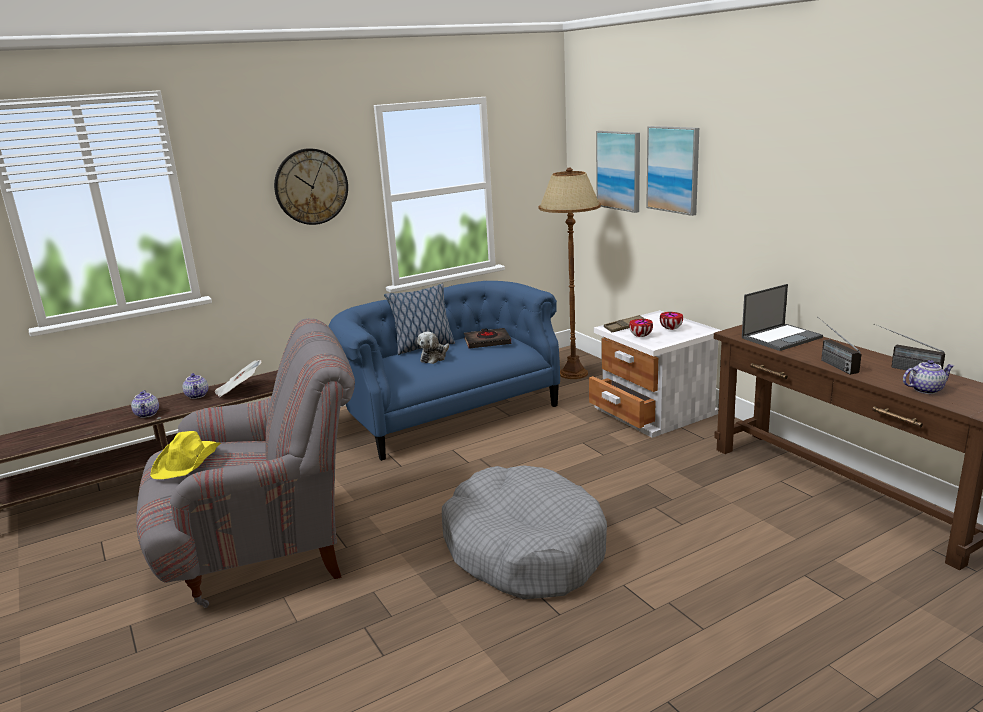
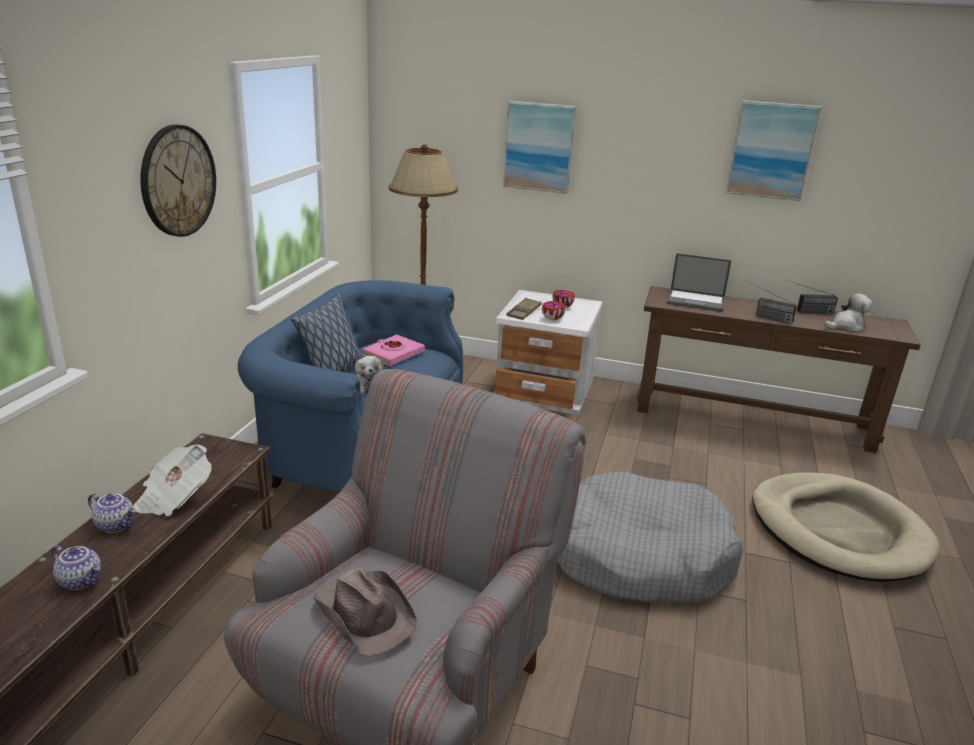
camera: 45 degrees left, 5 degrees up
(188, 461) = (365, 613): yellow hat -> brown hat
(487, 342) = (393, 354): black book -> pink book
(619, 170) = (458, 146): picture -> picture (771, 150)
(757, 611) = (837, 531): none -> beige dog bed
(782, 337) = (696, 301): laptop -> laptop turned 90 degrees clockwise
(925, 389) = (846, 326): teapot -> plush toy

